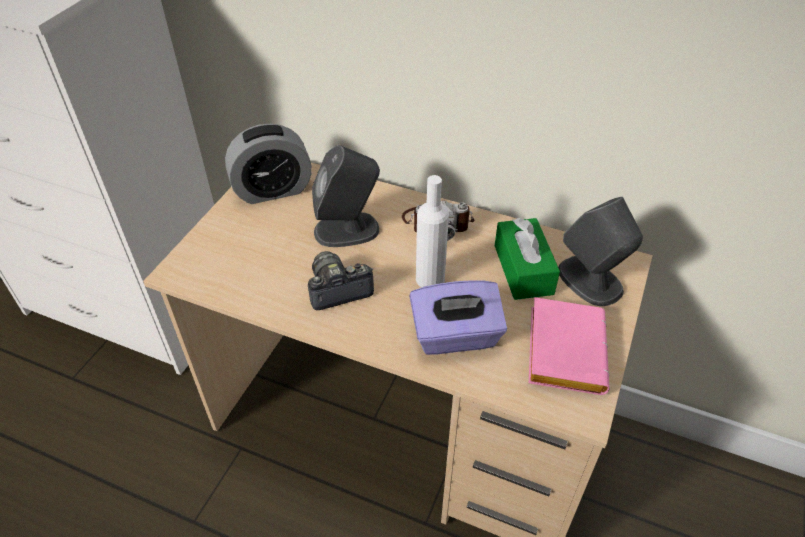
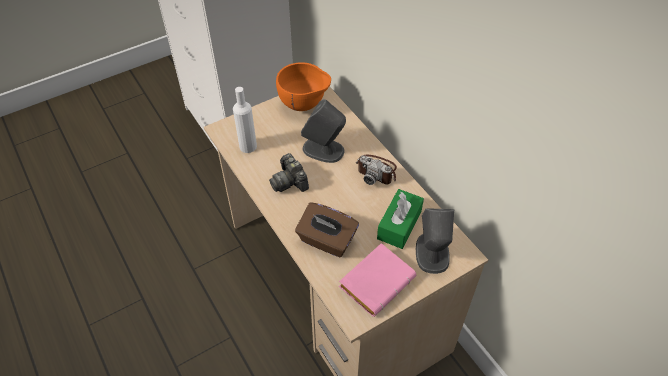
camera: 35 degrees right, 5 degrees up
(272, 190) = (304, 105): alarm clock -> orange bowl
(338, 290) = (289, 181): camera -> camera turned 135 degrees counterclockwise
(430, 279) = (342, 202): white bottle -> white bottle (248, 146)
(456, 336) = (326, 241): purple tissue box -> brown tissue box

